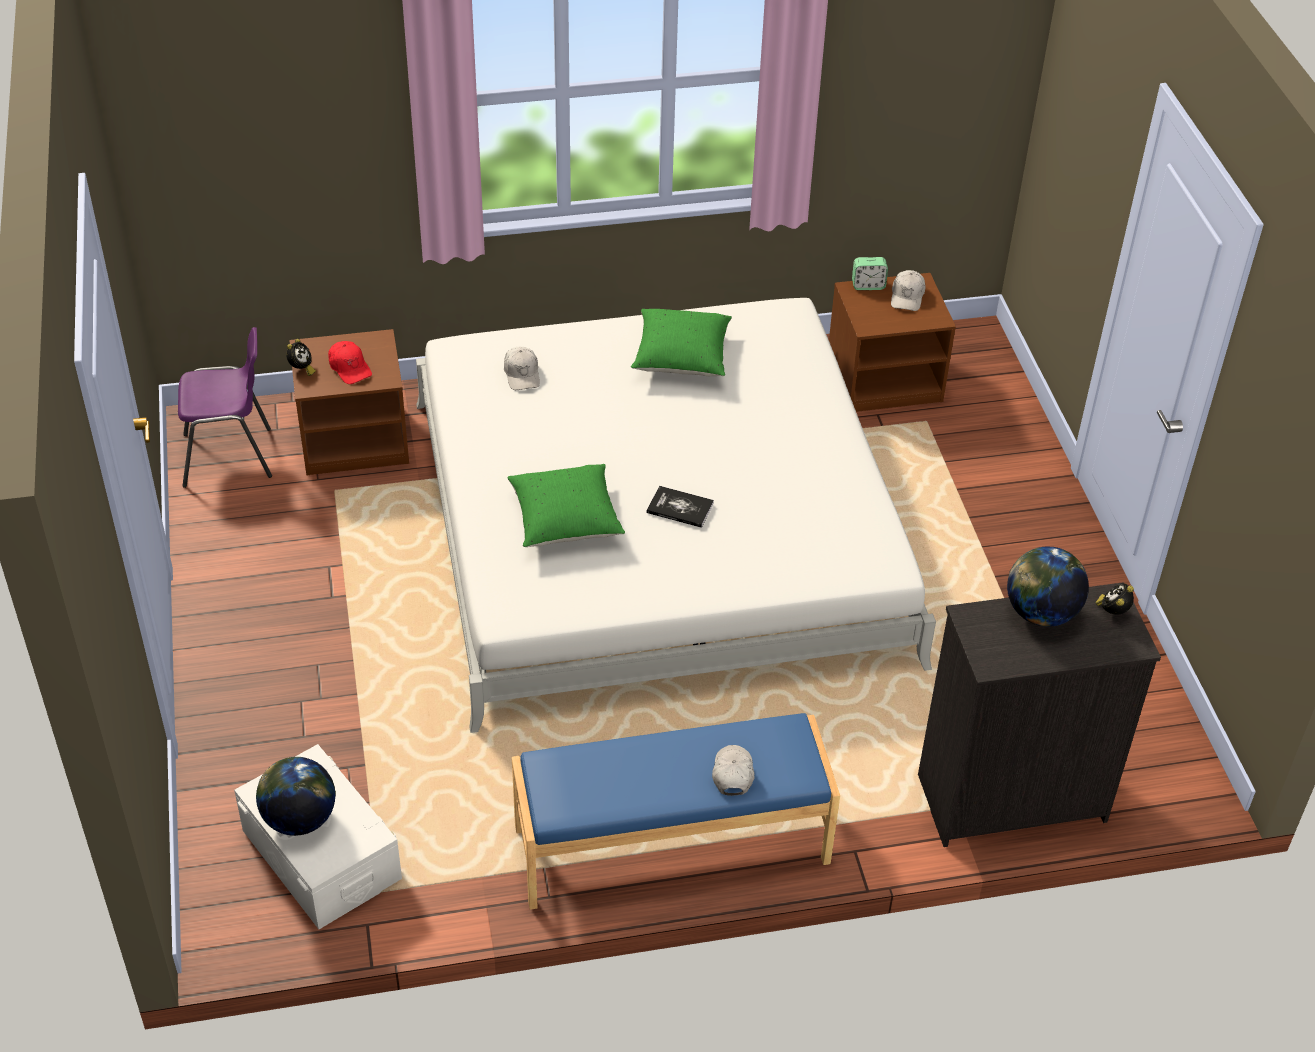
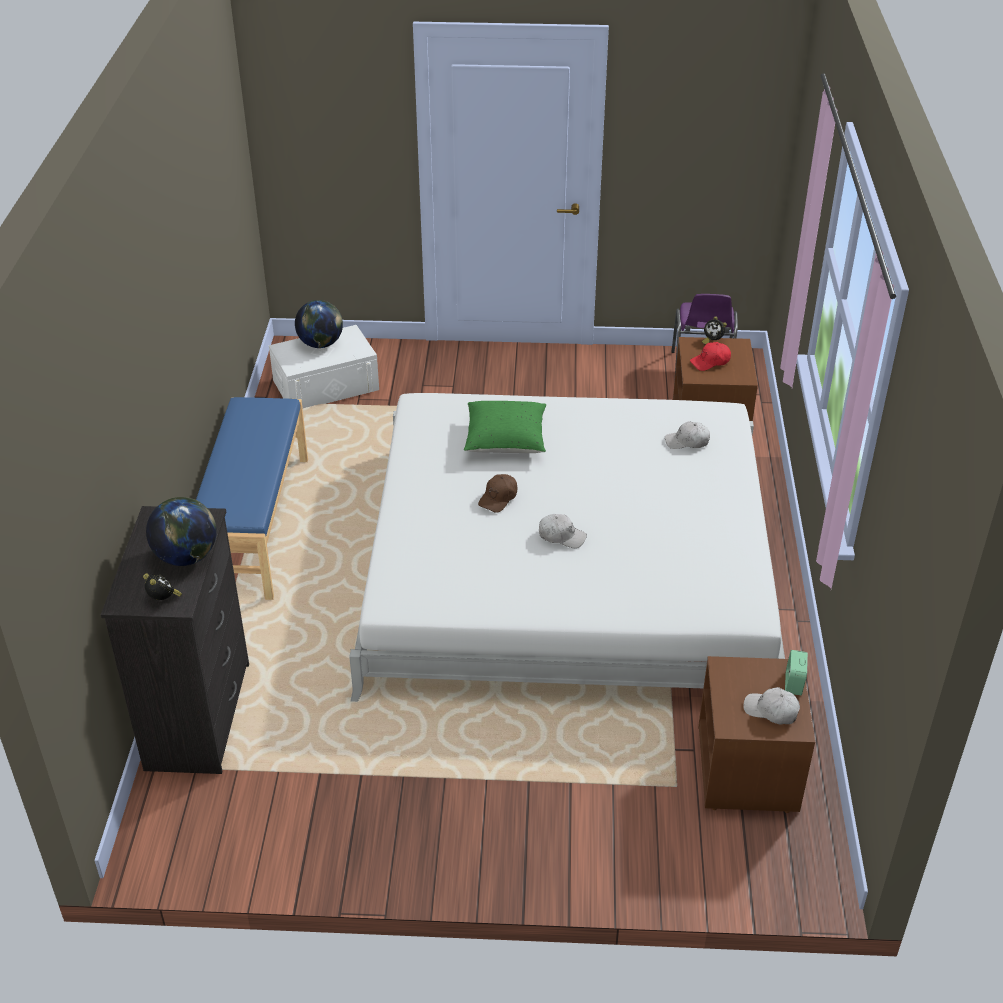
camera: 105 degrees right, 5 degrees down
(680, 508) = (498, 498): book -> brown cap
(681, 358) = (691, 529): green pillow -> none
(732, 774) = (227, 481): white cap -> white cap (561, 536)

